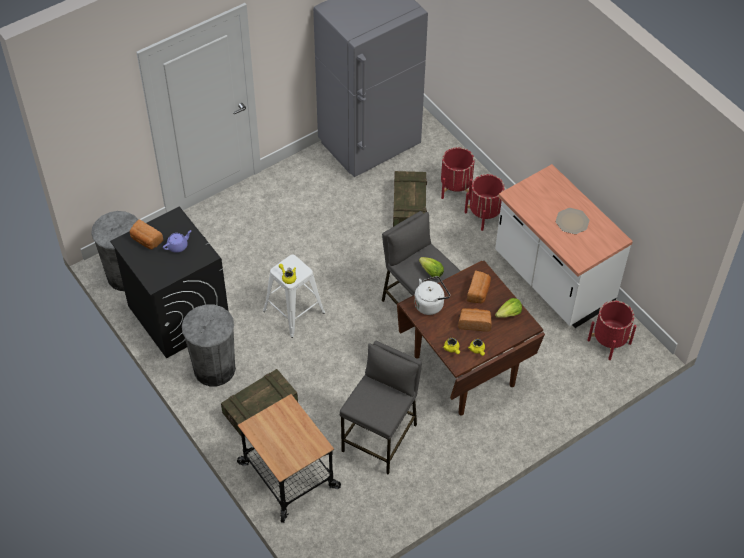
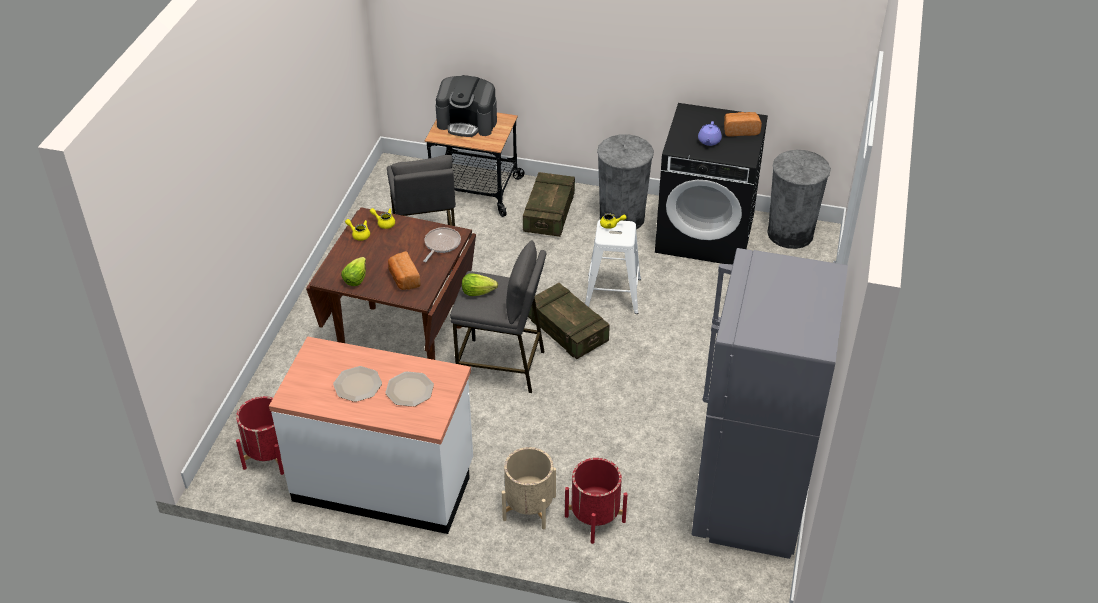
camera: 140 degrees right, 10 degrees down
(283, 444) = (467, 123): none -> coffee machine
(409, 207) = (621, 460): crate -> crate (567, 331)
(430, 304) = (441, 244): white kettle -> frying pan
(474, 323) = (382, 252): bread -> none
(484, 215) = (529, 508): red planter -> beige planter
(545, 200) = (409, 390): none -> plate

